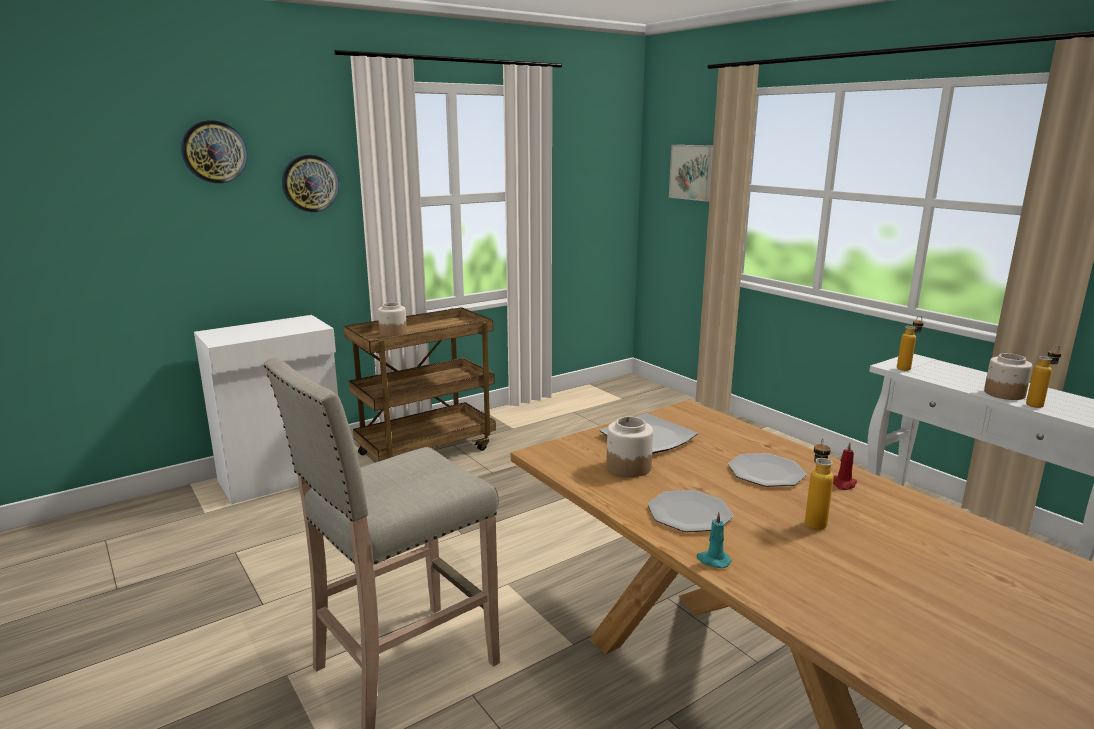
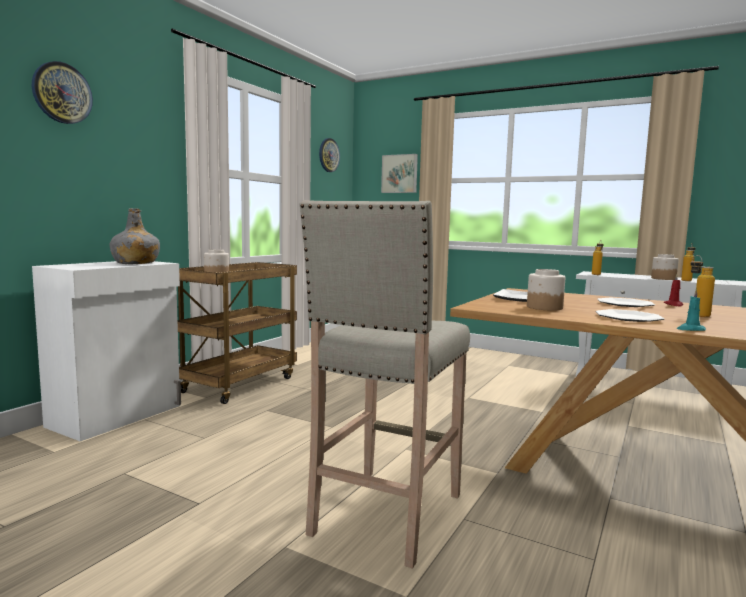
camera: 25 degrees left, 10 degrees down
(291, 327) = (135, 263): none -> grey bottle
(310, 183) = (141, 140): wall clock -> wall clock (328, 155)

